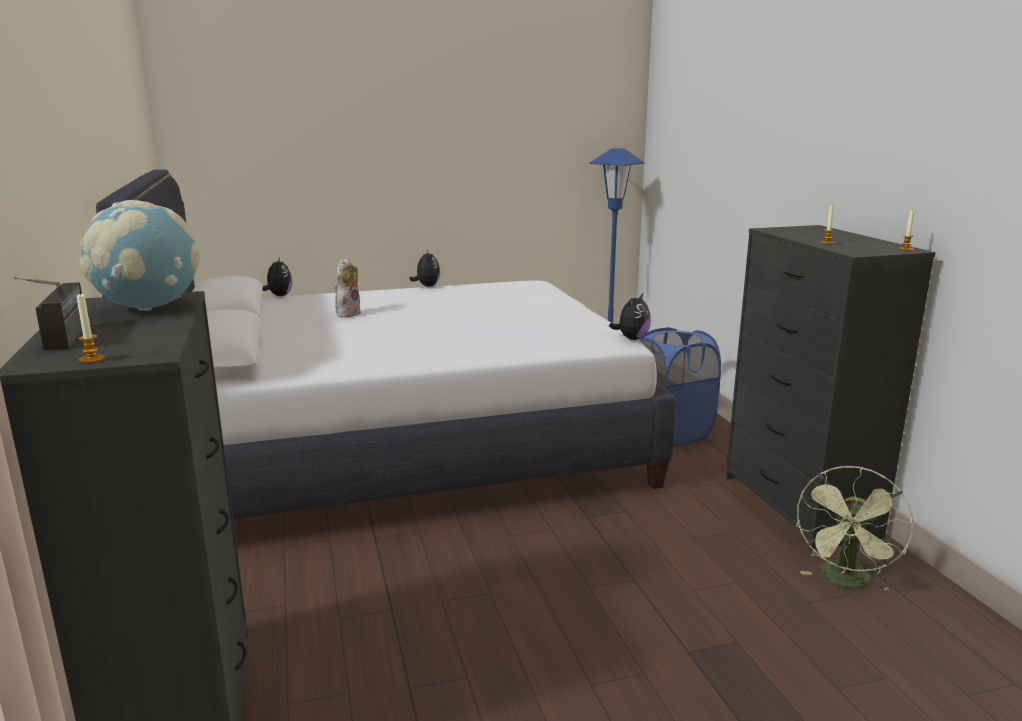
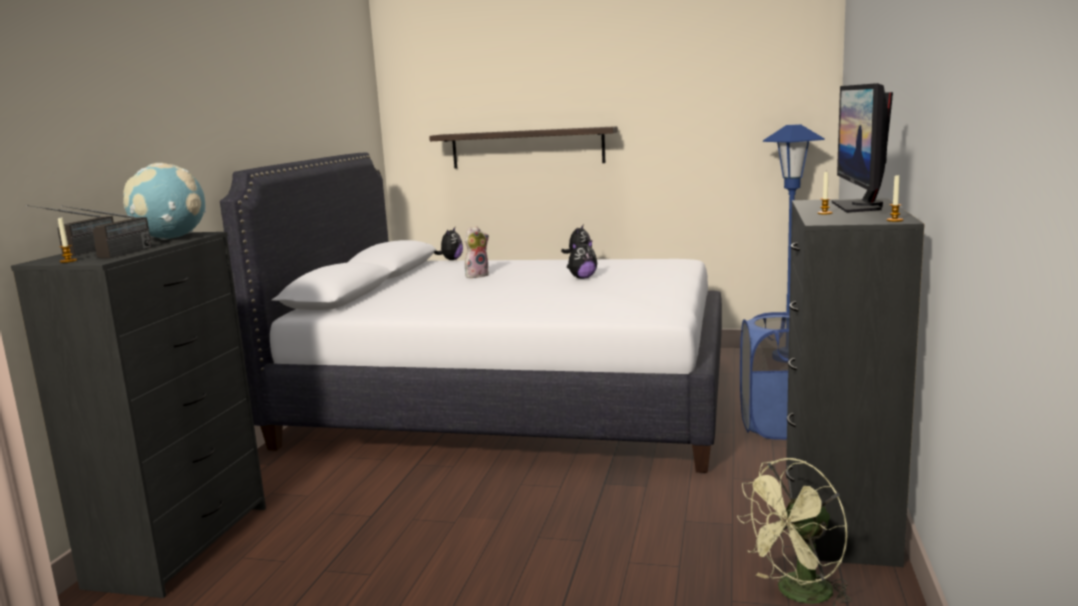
camera: 30 degrees right, 5 degrees down
(149, 343) = (115, 255): none -> radio
(344, 165) = (527, 148): none -> shelf
(631, 338) = (684, 312): plush toy -> plush toy (582, 278)
(831, 235) = (859, 207): none -> monitor

